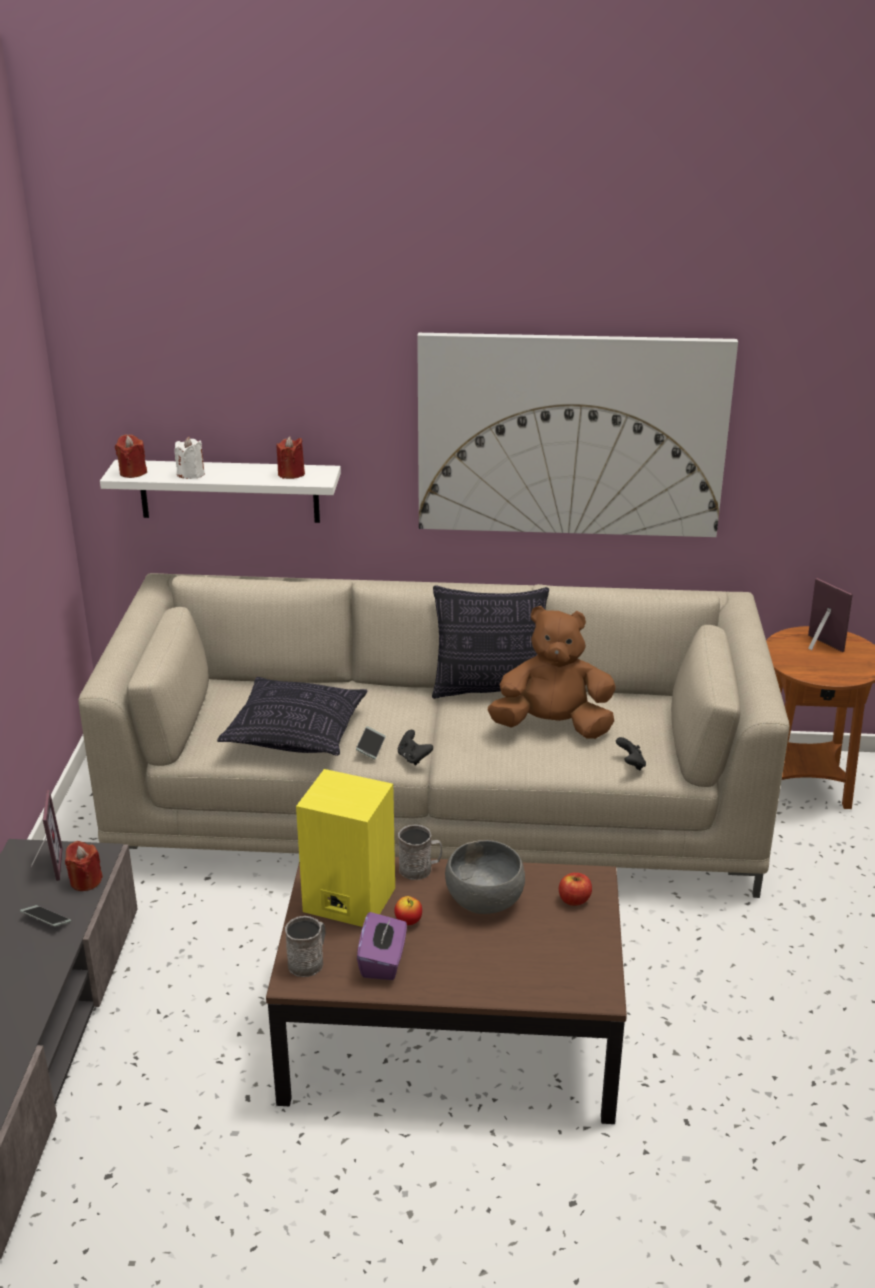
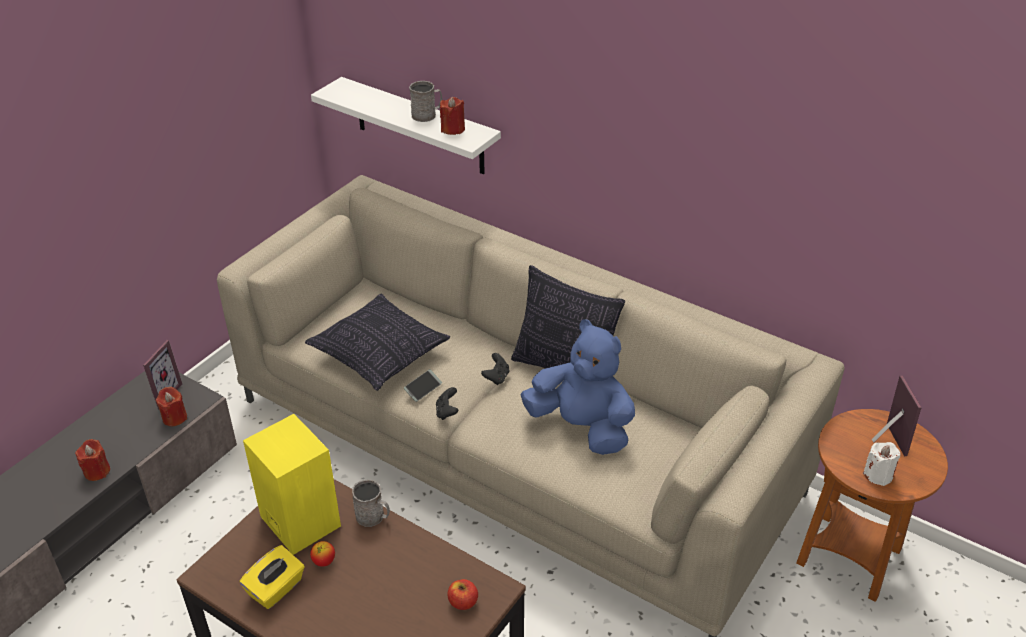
camera: 30 degrees right, 10 degrees up
(46, 920) = (126, 439): phone -> none
(133, 472) = (340, 93): red candle -> red candle (97, 471)
(191, 474) = (379, 107): white candle -> white candle (878, 475)
(309, 961) = (228, 563): grey mug -> grey mug (427, 115)
(383, 961) = (276, 589): purple tissue box -> yellow tissue box
(485, 899) = (396, 568): grey bowl -> none
(552, 726) = (581, 427): brown plush toy -> blue plush toy
(571, 435) = (692, 163): picture -> none
(631, 764) = (614, 492): black game controller -> black game controller (496, 377)

